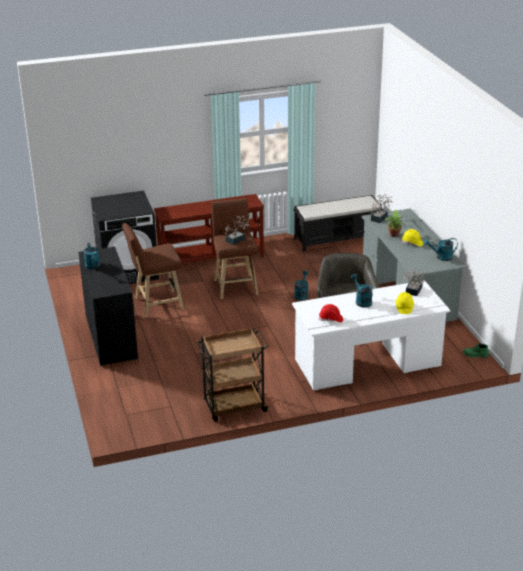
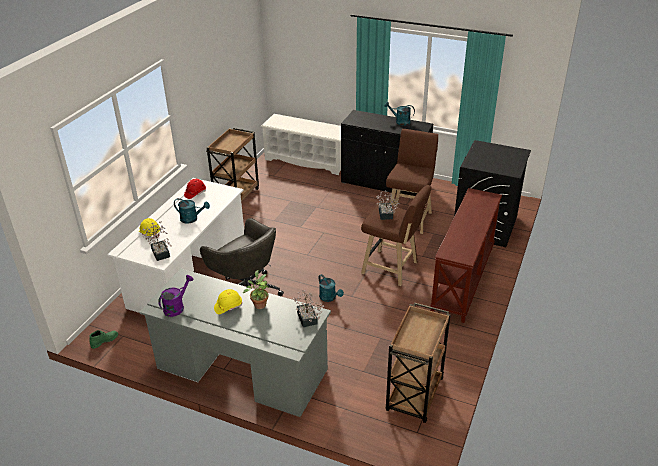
camera: 130 degrees right, 5 degrees up
(115, 401) = (306, 161): none -> white shoe rack
(338, 238) = (414, 396): black bench -> brown cart
(441, 257) = (176, 307): turquoise watering can -> purple watering can

